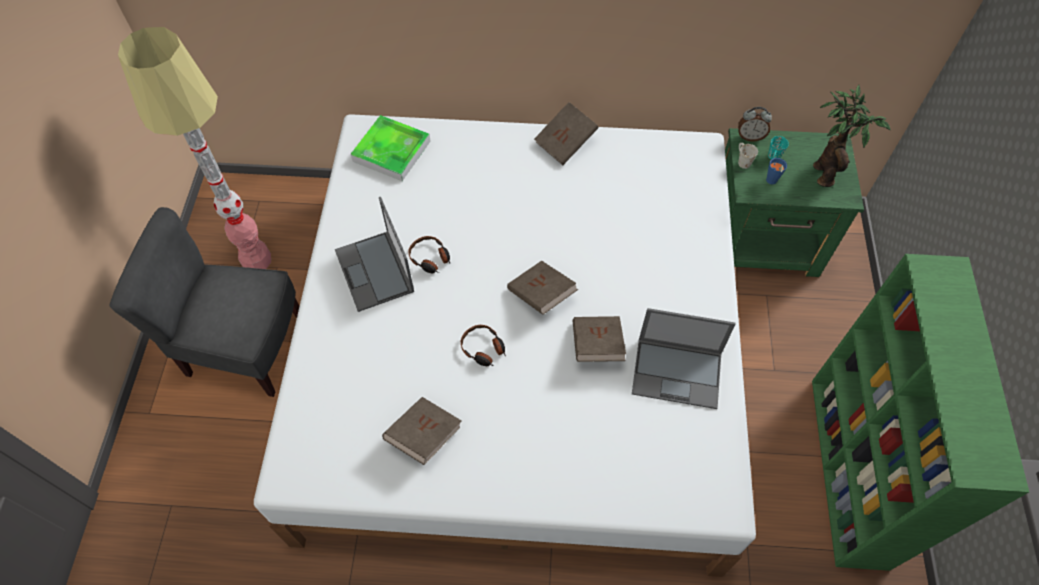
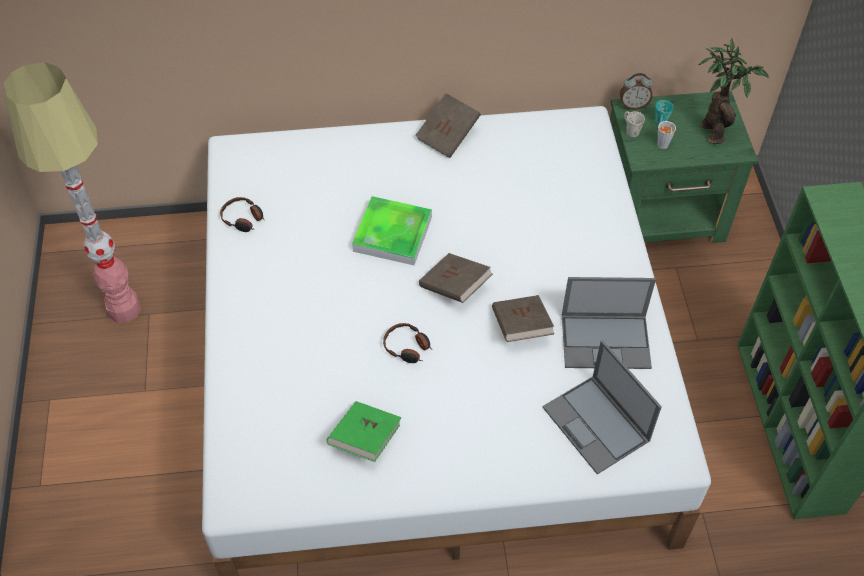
camera: 10 degrees left, 5 degrees down
(244, 347) = (131, 402): grey chair -> none
(375, 271) = (278, 289): laptop -> laptop (597, 425)
(391, 151) = (268, 167): tray -> tray (392, 234)
(424, 435) = (365, 439): brown book -> green book
(430, 258) = (333, 268): headphones -> headphones (243, 219)
(771, 182) = (662, 146): blue cup -> grey cup

